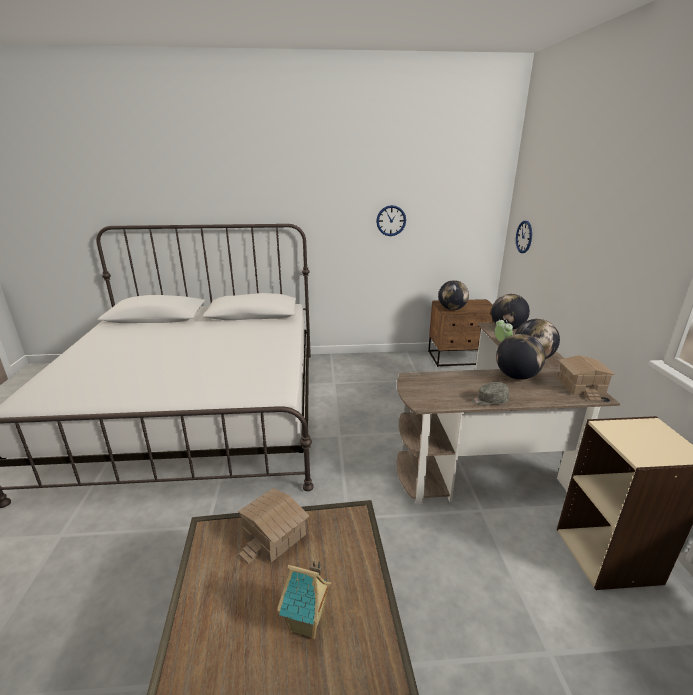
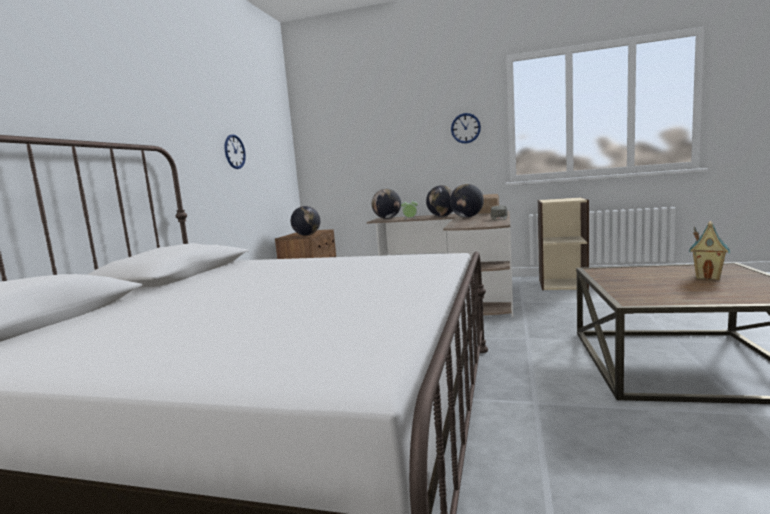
camera: 70 degrees left, 15 degrees down
(273, 535) = (628, 285): toy house -> none
(524, 237) = (330, 162): wall clock -> wall clock (465, 128)

